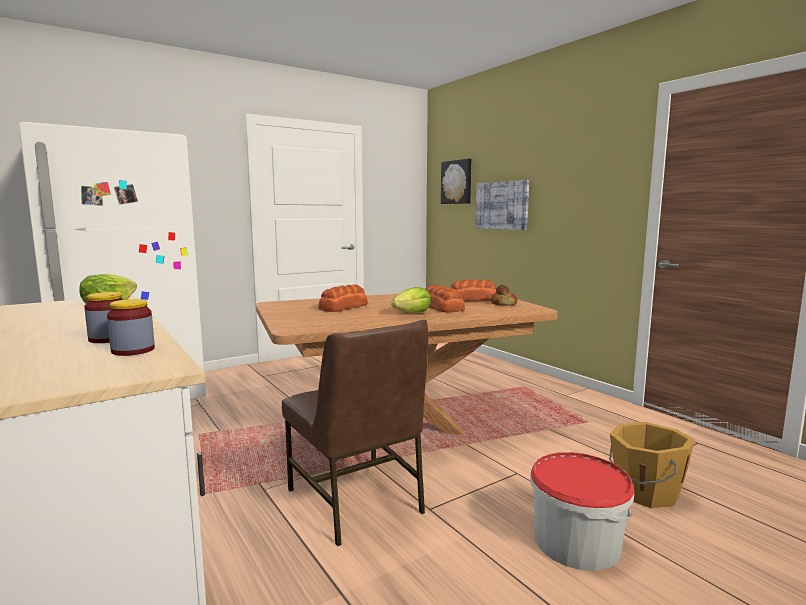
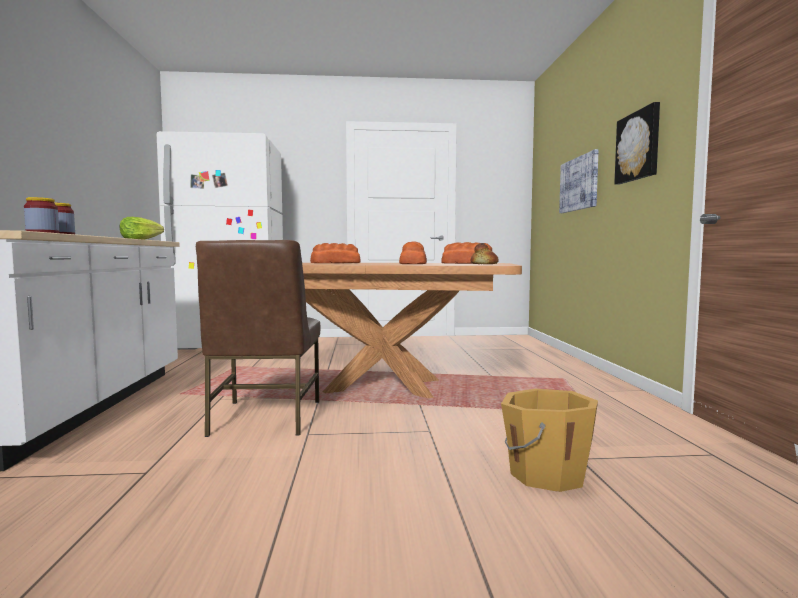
camera: 30 degrees right, 5 degrees down
(412, 313) = (372, 264): lettuce -> none
(457, 182) = (550, 168): picture -> picture (639, 146)
(576, 542) = (391, 485): bucket -> none

